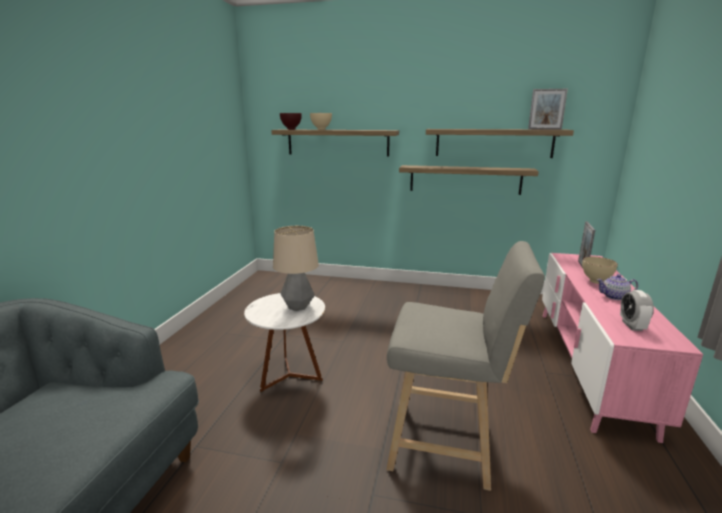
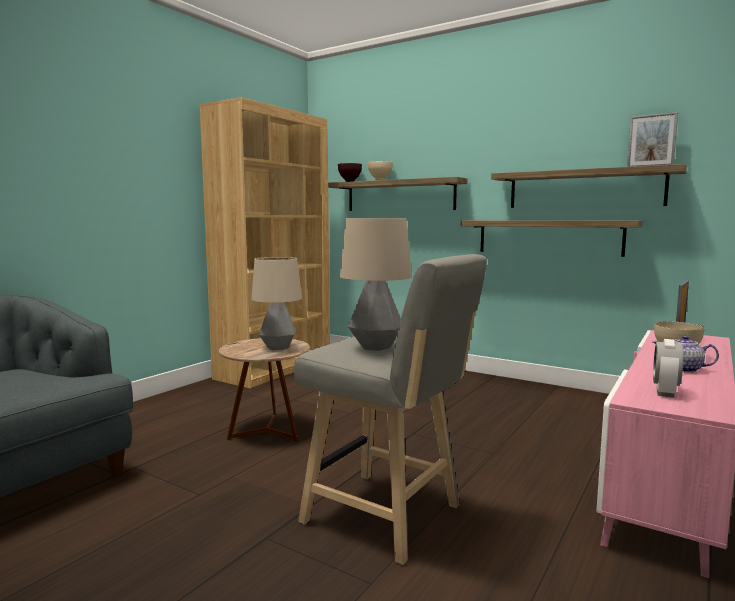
camera: 20 degrees right, 10 degrees down
(244, 301) = (275, 369): none -> brown bookcase
(289, 376) = (267, 432): white side table -> brown side table
(447, 325) = (375, 347): none -> table lamp

